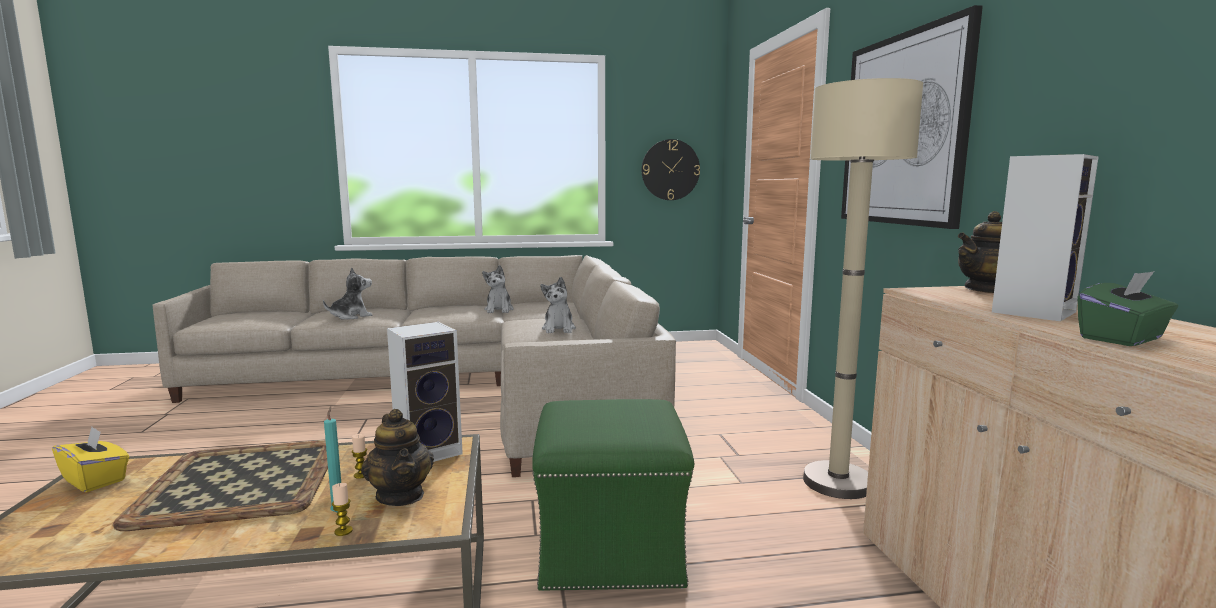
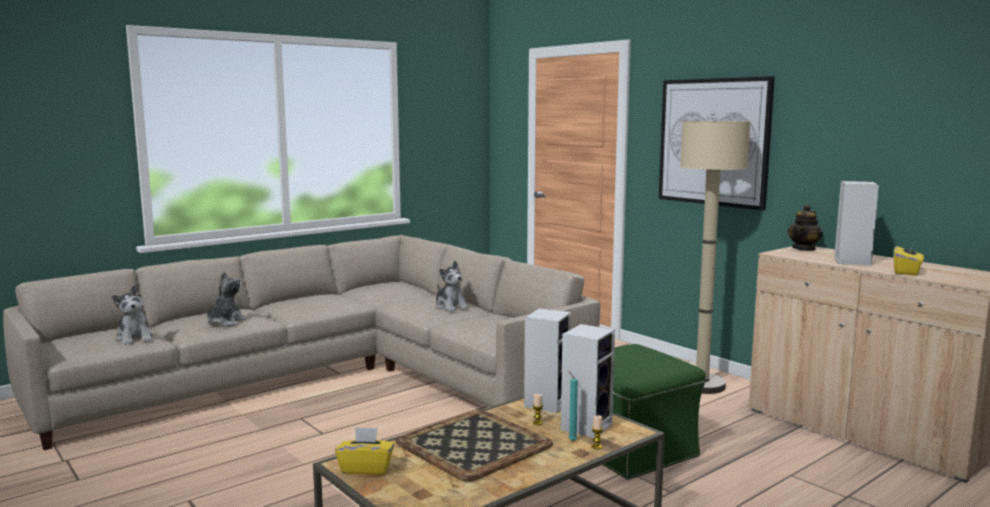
camera: 30 degrees left, 0 degrees up
(401, 496) = (586, 426): teapot -> speaker
(499, 310) = (352, 297): plush toy -> plush toy (134, 338)
(670, 170) = (451, 148): wall clock -> none
(1122, 339) = (906, 272): green tissue box -> yellow tissue box

